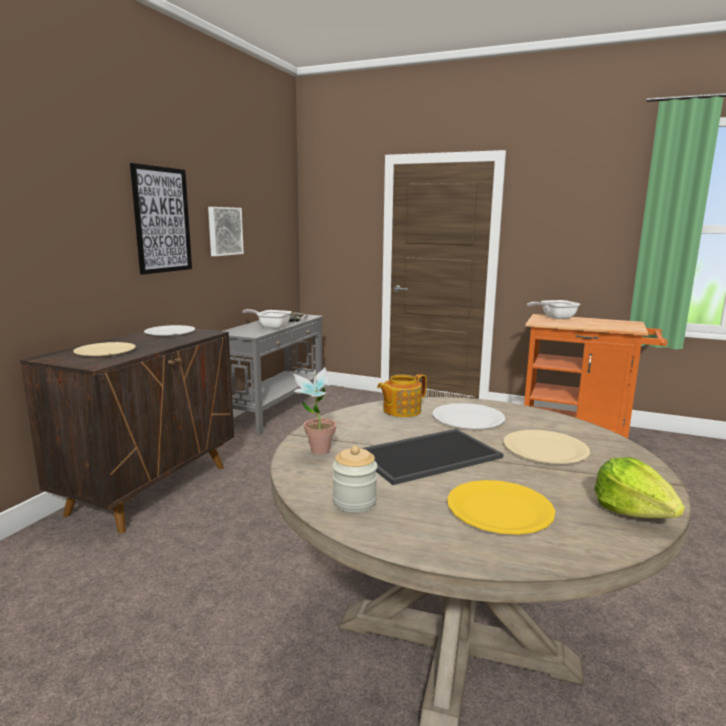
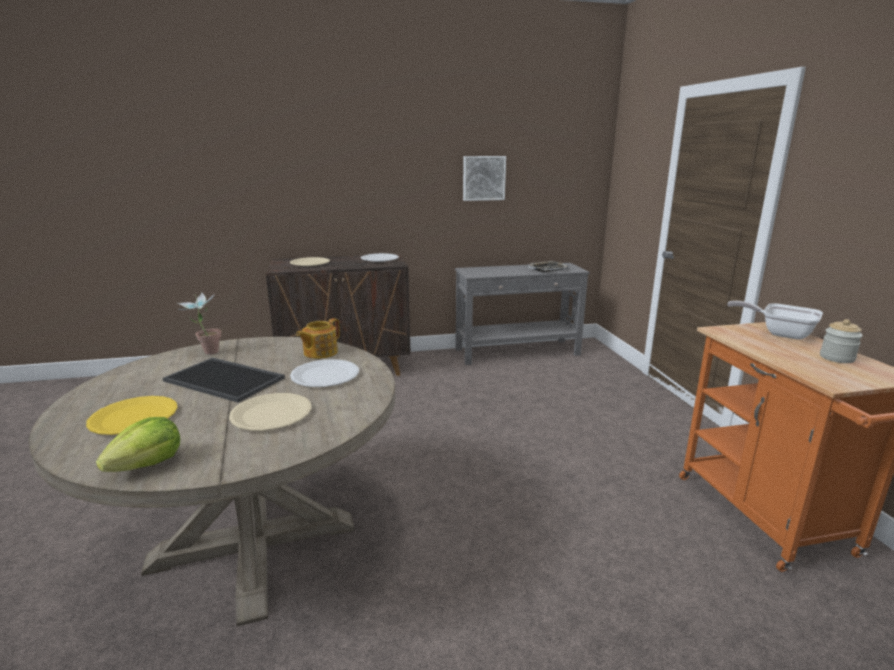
camera: 55 degrees right, 5 degrees up
(162, 220) = (406, 169): picture -> none
(271, 327) = (509, 272): frying pan -> none
(354, 502) = (131, 378): jar -> jar (837, 358)
(401, 411) = (319, 352): teapot -> teapot turned 75 degrees counterclockwise

